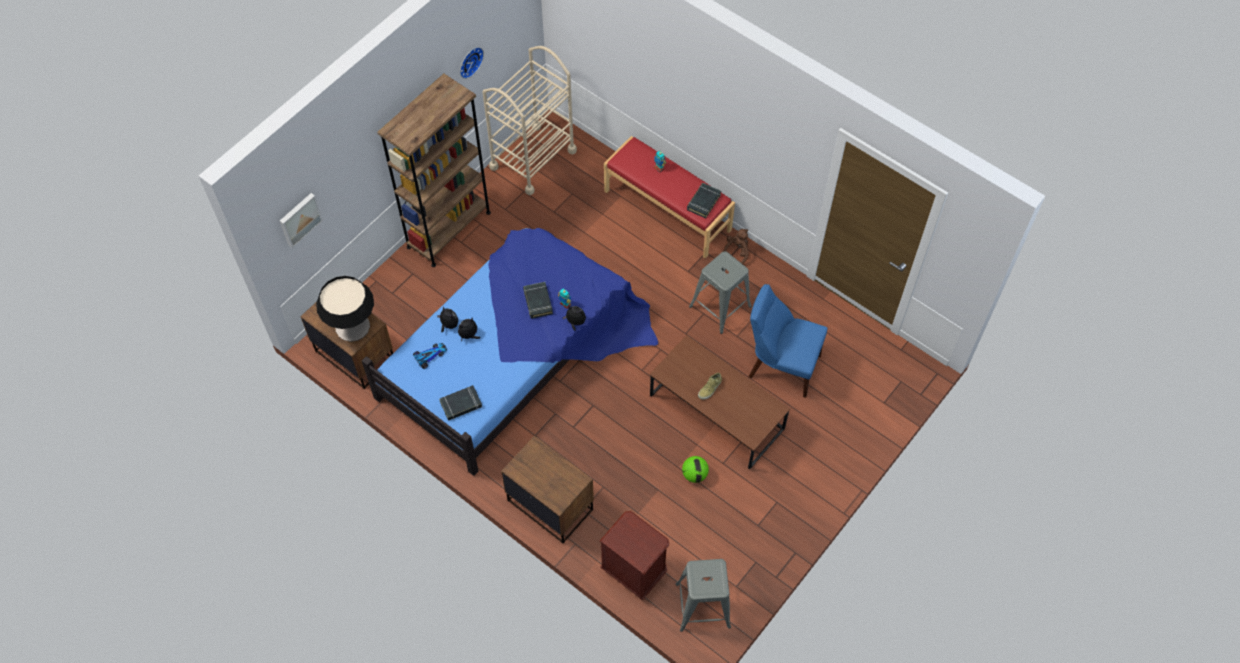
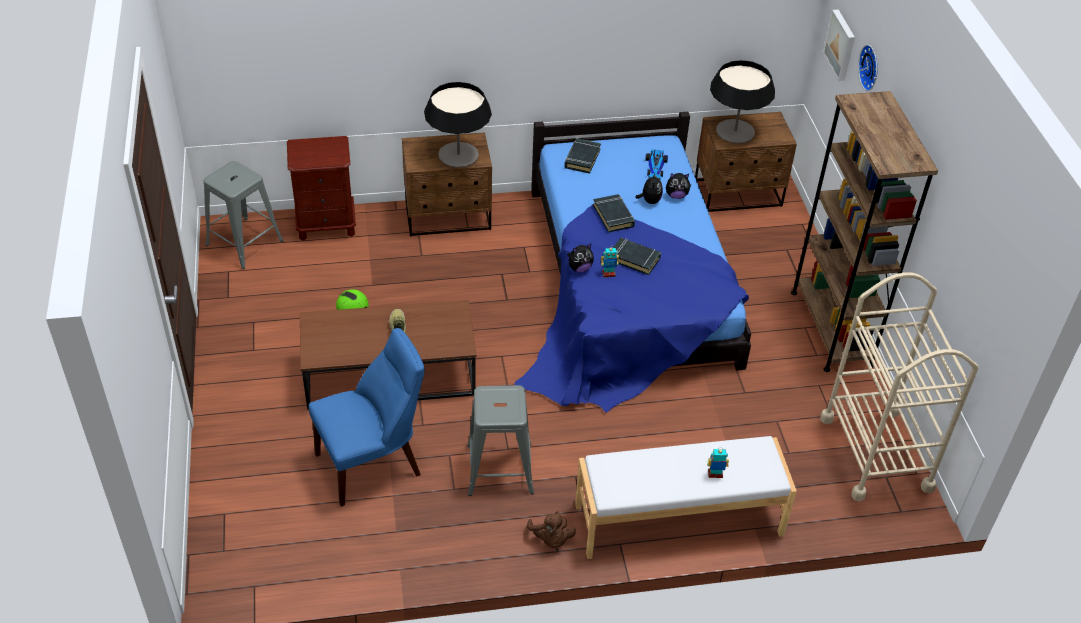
camera: 130 degrees right, 15 degrees down
(469, 61) = (958, 230): wall clock -> wall clock (871, 67)
(542, 465) = (458, 155): none -> table lamp
(667, 210) = (679, 521): red bench -> white bench
(703, 202) = (621, 478): black book -> black book (613, 216)

